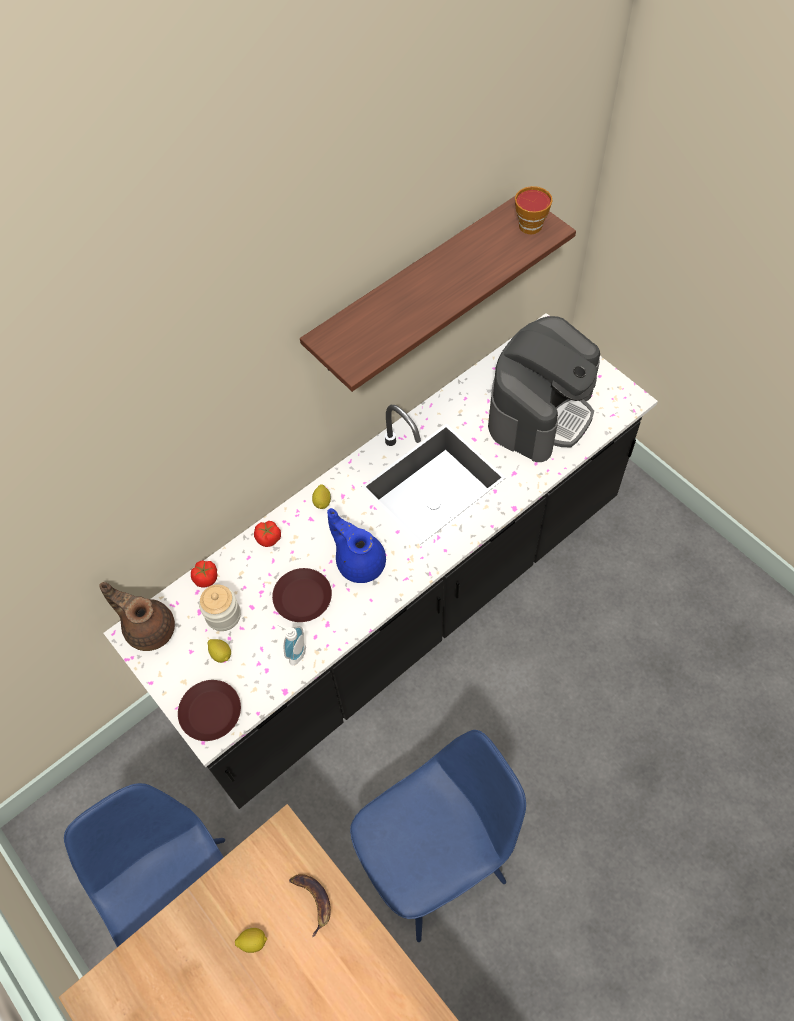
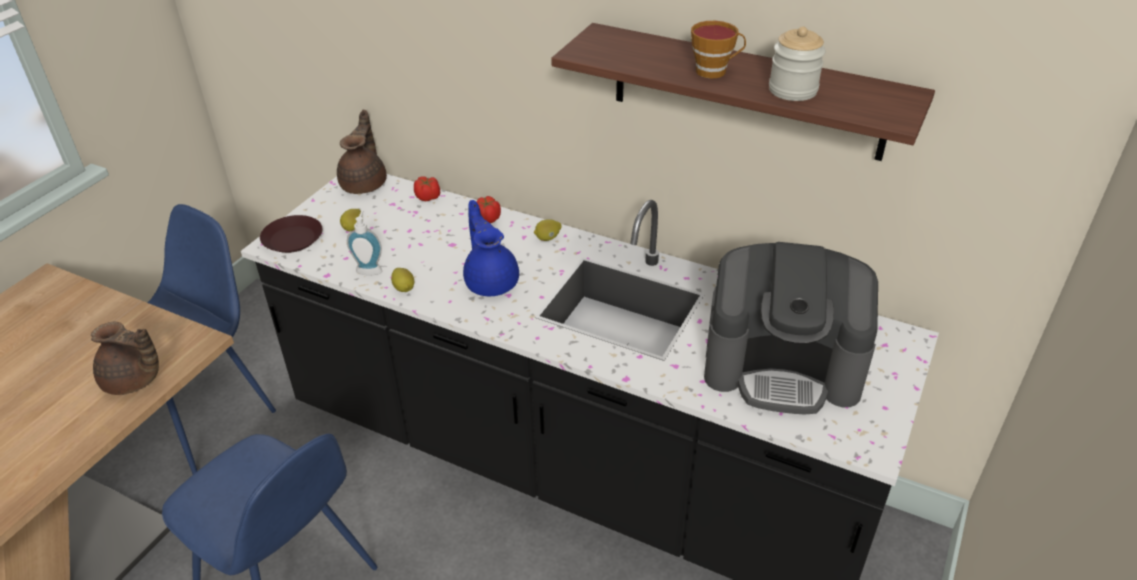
camera: 65 degrees right, 20 degrees down
(223, 615) = (393, 217): jar -> jar (792, 90)
(253, 941) = (93, 354): lemon -> lemon (404, 288)
(302, 598) = (431, 257): brown plate -> none
(312, 901) = (134, 381): banana -> brown teapot
(359, 561) = (491, 281): blue teapot -> blue teapot turned 45 degrees counterclockwise
(531, 223) = (888, 104): cup -> cup (714, 71)

